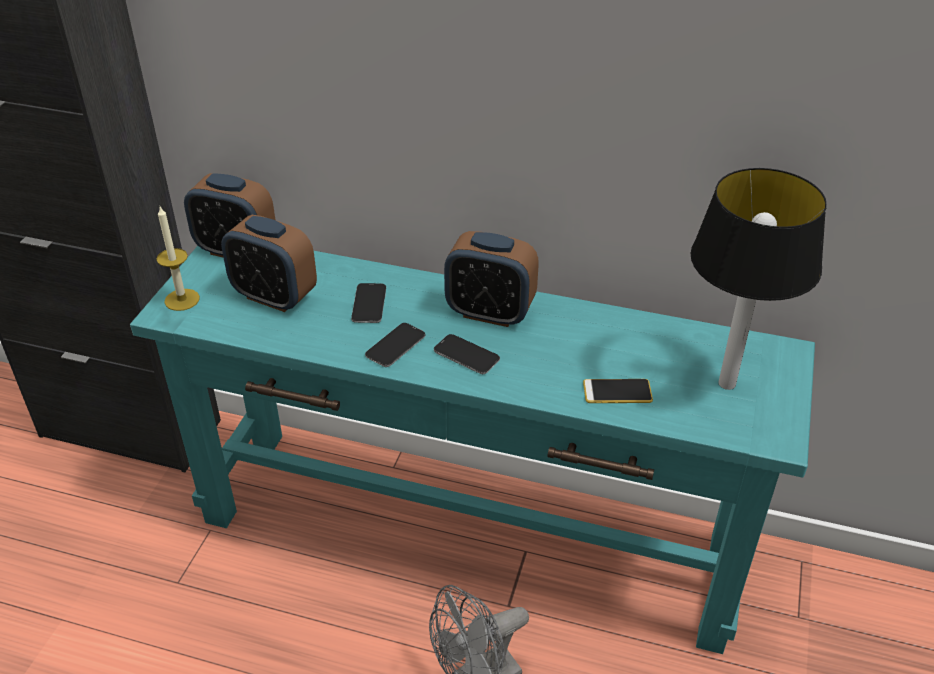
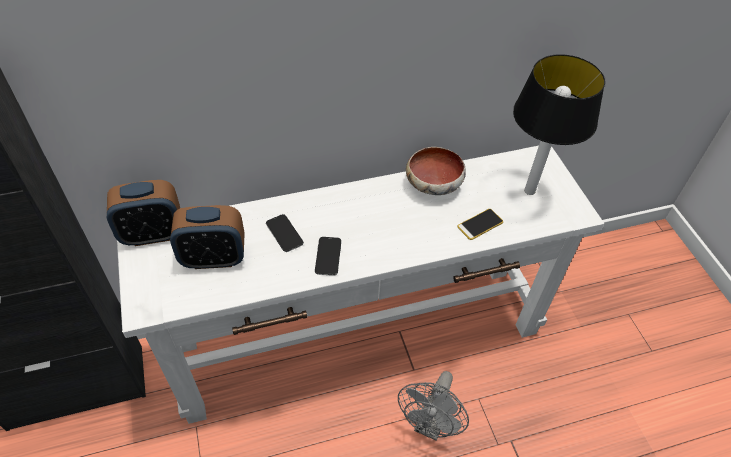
camera: 35 degrees left, 10 degrees up
(182, 300) = (146, 293): candle -> none
(466, 355) = (377, 242): phone -> none
(468, 532) = (359, 337): turquoise console table -> white console table
(490, 313) = (365, 204): alarm clock -> none
(598, 325) = (434, 183): none -> bowl

